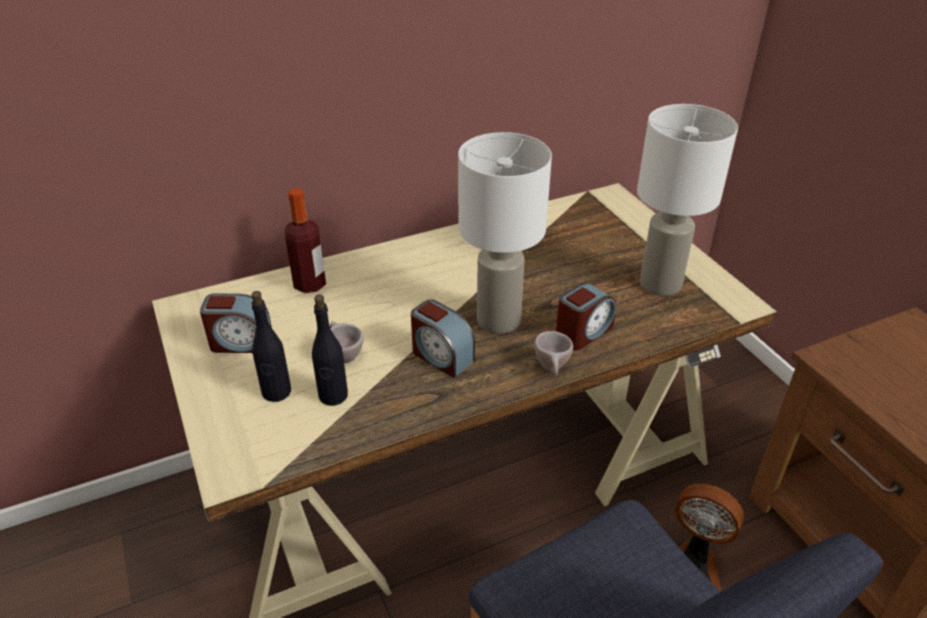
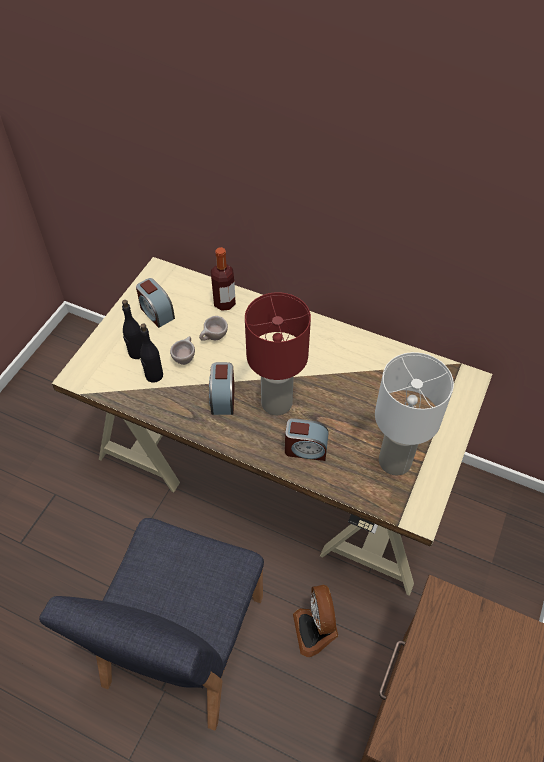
camera: 50 degrees right, 15 degrees up
(499, 321) = (276, 404): white table lamp -> red table lamp
(552, 369) = (259, 453): beige cup -> beige cup (213, 338)

